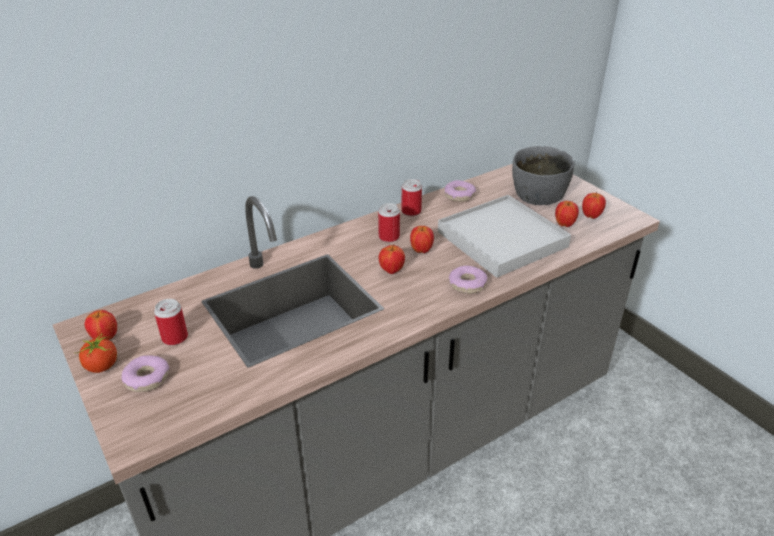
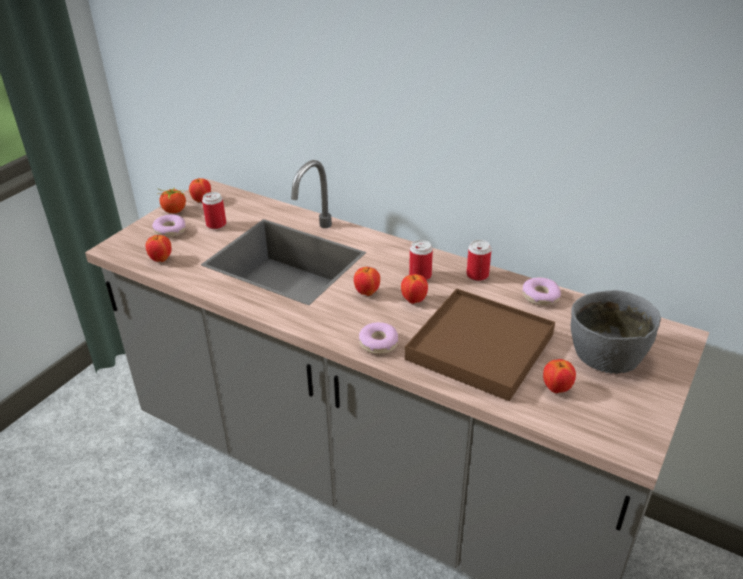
camera: 65 degrees right, 0 degrees up
(502, 239) = (479, 347): white tray -> brown tray
(591, 216) = (599, 408): apple -> apple (161, 259)

